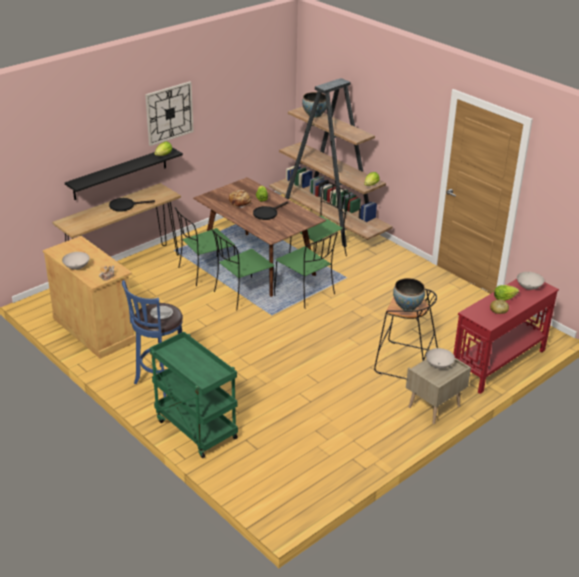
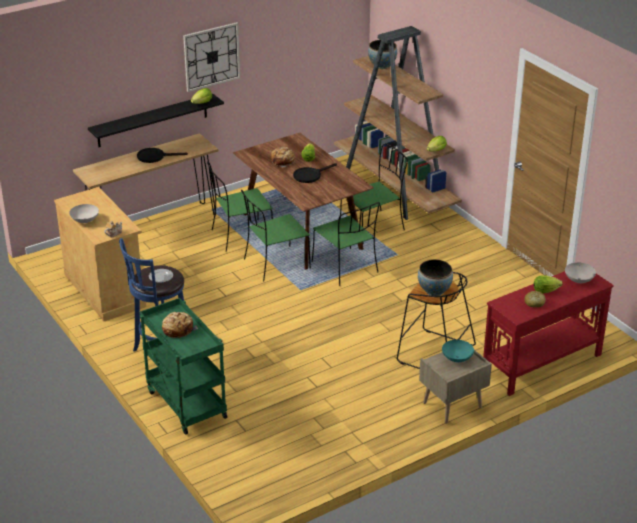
camera: 10 degrees right, 0 degrees up
(189, 361) = (178, 329): none -> bread
(439, 365) = (457, 359): white bowl -> turquoise bowl

